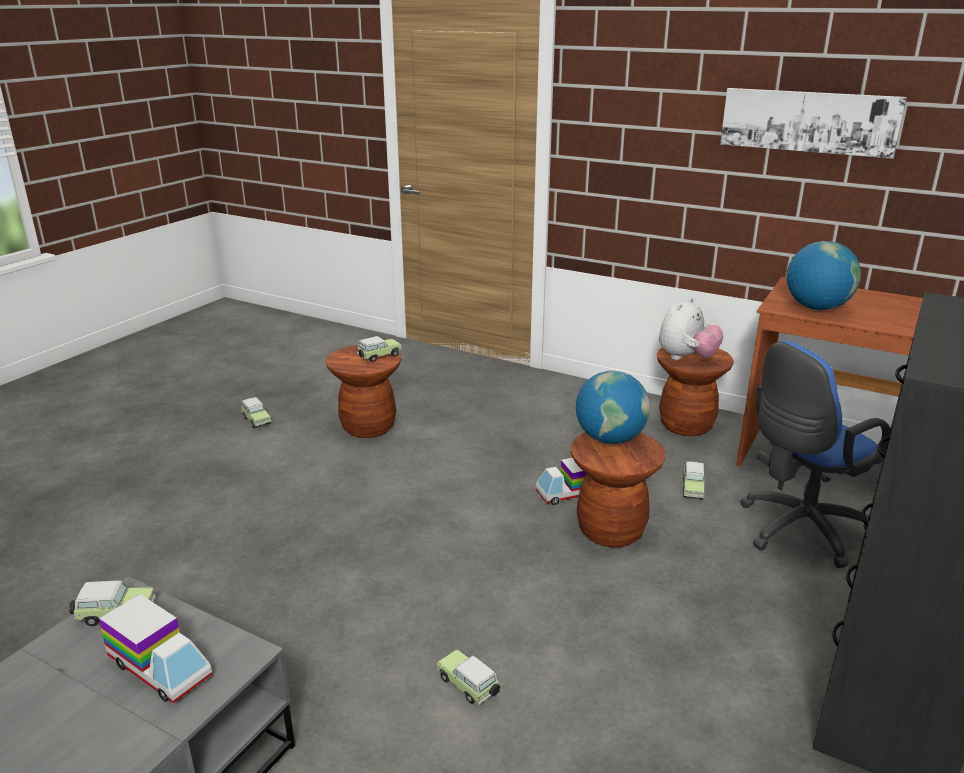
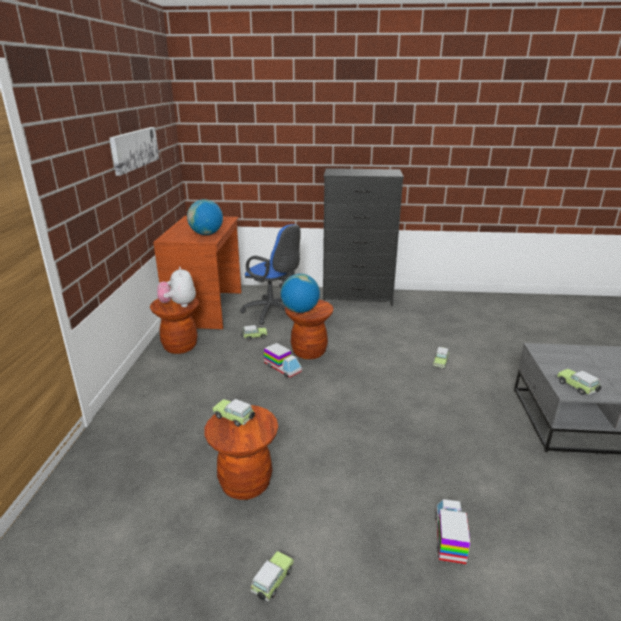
camera: 115 degrees left, 0 degrees up
(160, 668) = (572, 362): toy truck -> toy truck (449, 537)
(686, 358) = (178, 305): plush toy -> plush toy turned 120 degrees counterclockwise

